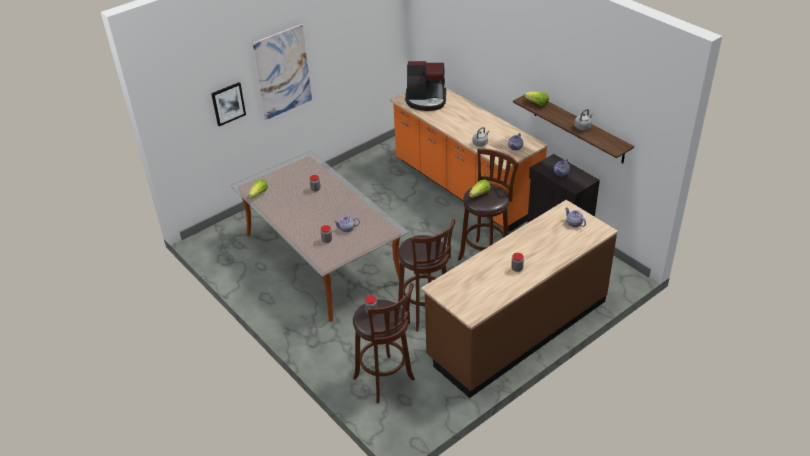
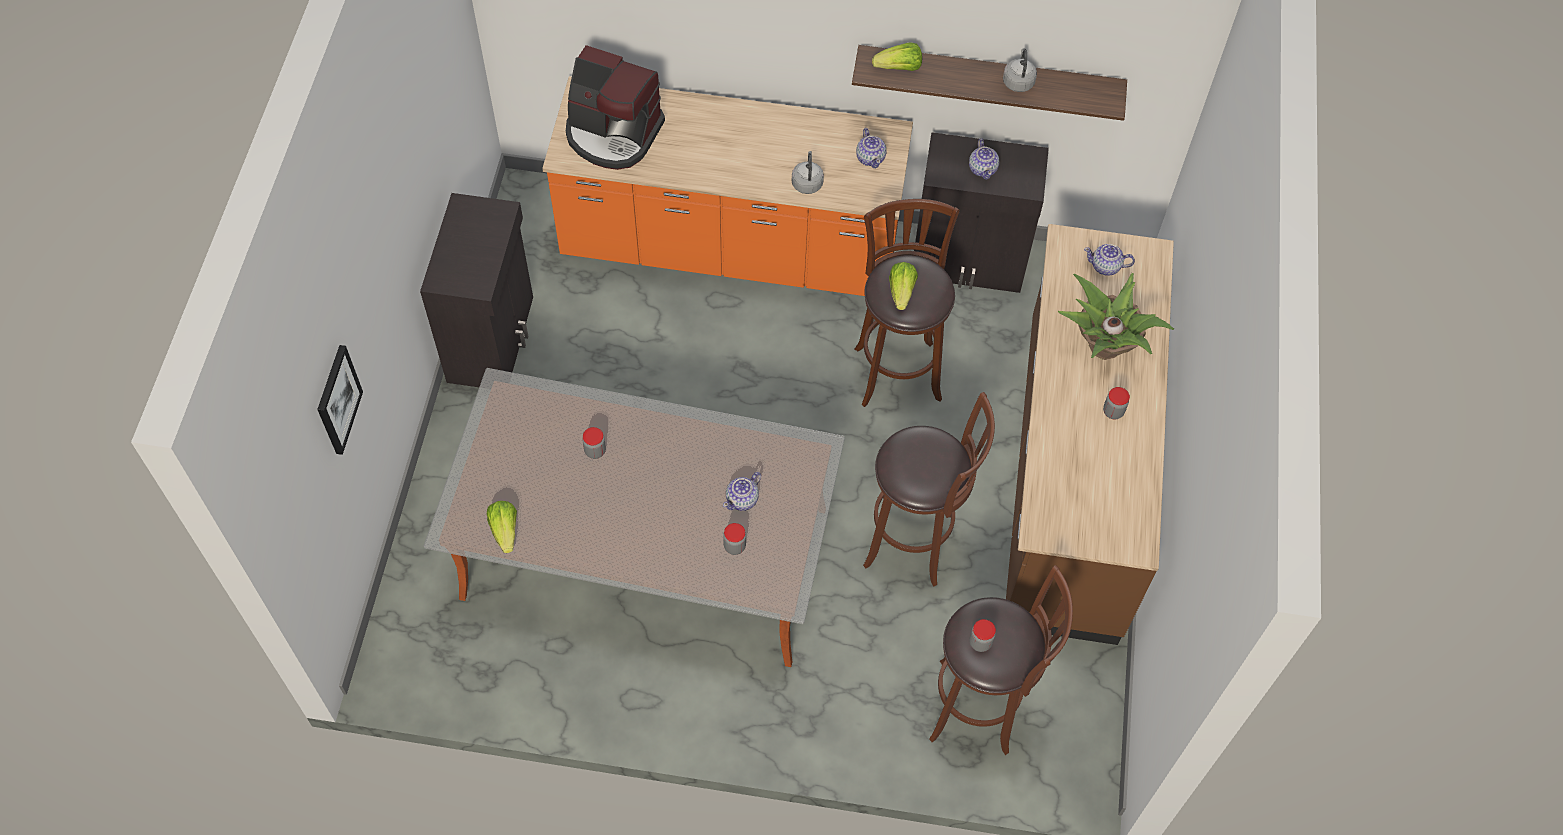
camera: 45 degrees left, 20 degrees up
(283, 72) = (377, 258): picture -> none
(347, 171) = (493, 338): none -> black cabinet
(426, 100) = (613, 134): coffee machine -> coffee machine turned 60 degrees clockwise
(540, 246) = (1103, 345): none -> potted plant

